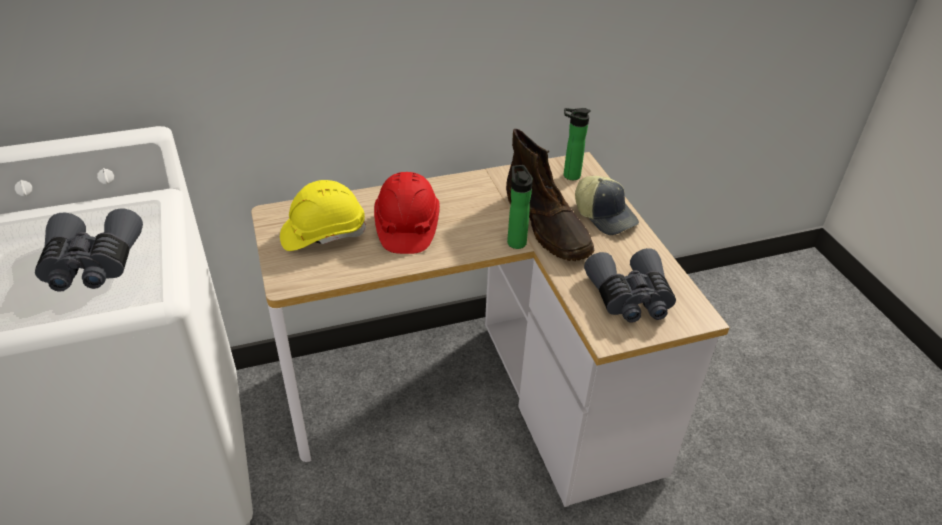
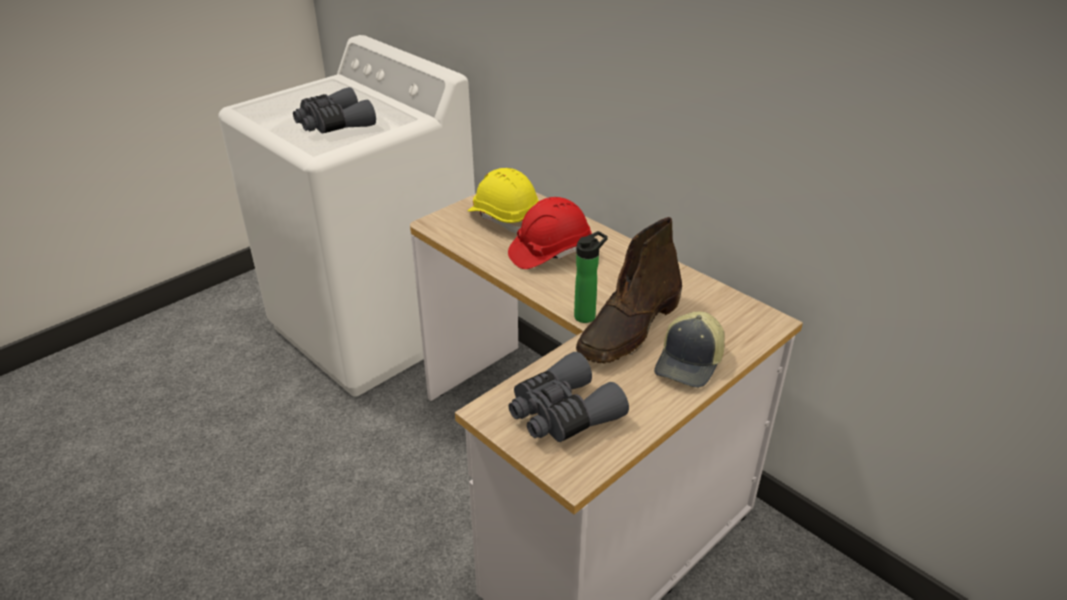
camera: 65 degrees right, 5 degrees down
(569, 175) = (736, 319): bottle -> none

